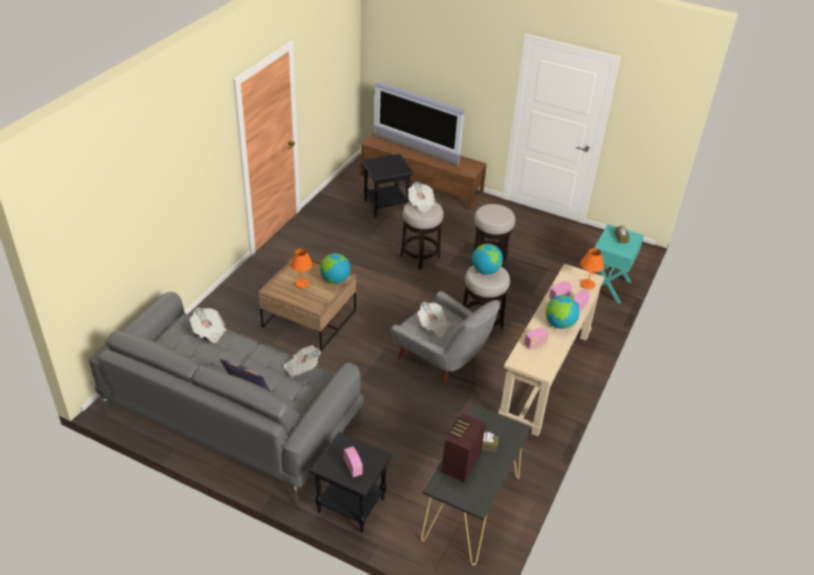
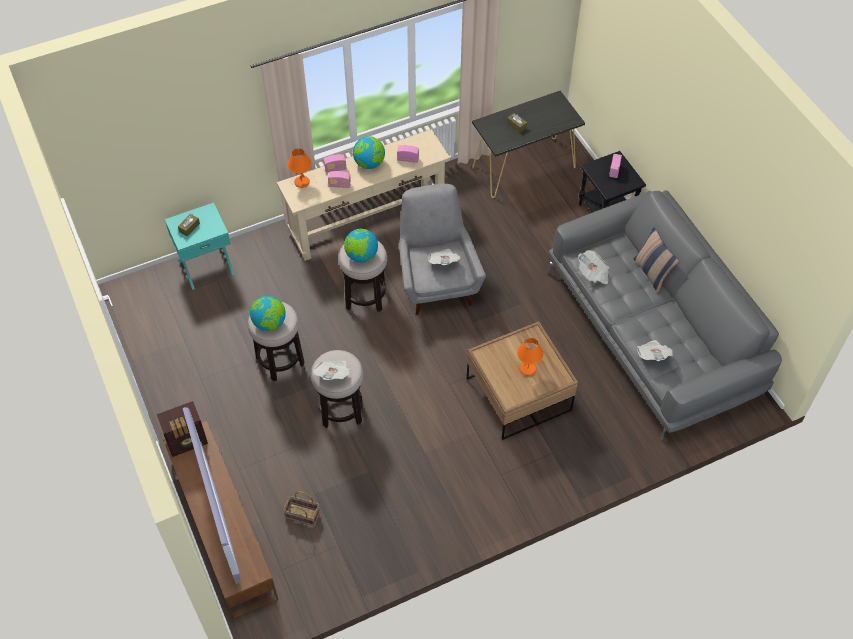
camera: 140 degrees left, 15 degrees up
(335, 280) = (492, 356): globe -> globe (269, 323)
(386, 205) = (301, 515): black side table -> basket
(459, 464) = (545, 124): radio -> radio (187, 441)

